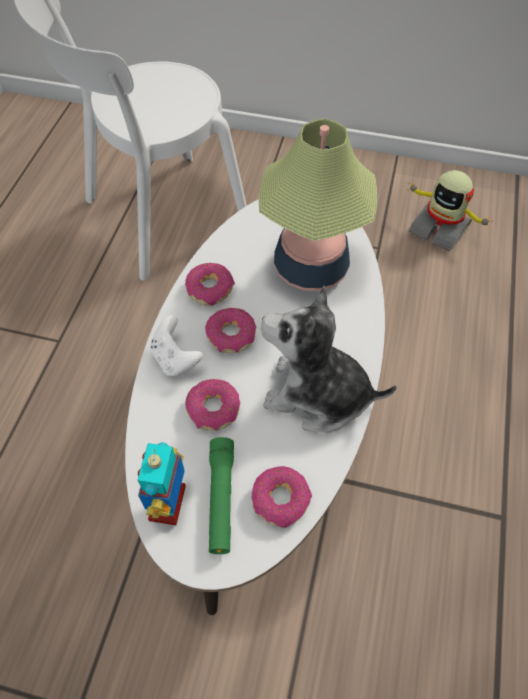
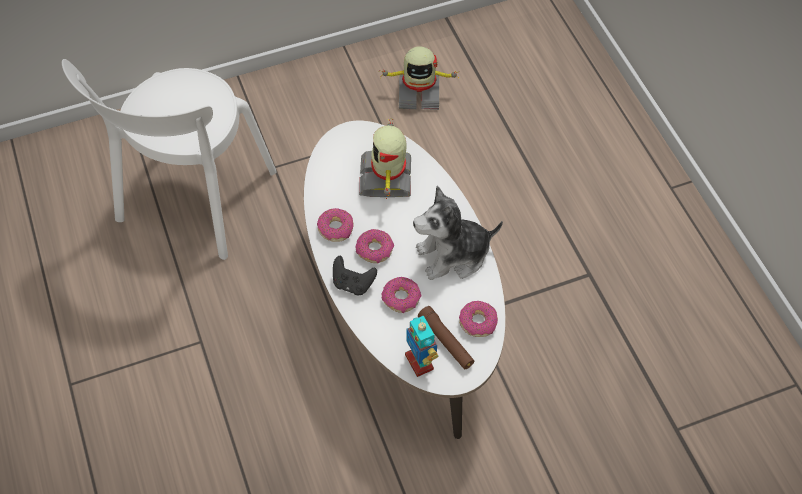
camera: 35 degrees left, 0 degrees up
(175, 359) = (353, 284): white game controller -> black game controller
(221, 498) = (446, 342): green flashlight -> brown flashlight
(310, 266) = (387, 177): table lamp -> toy robot

